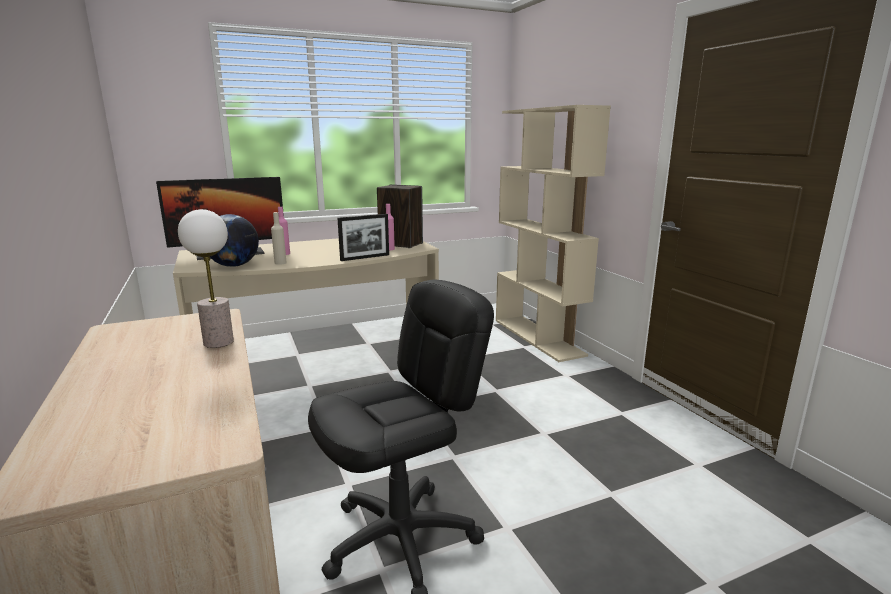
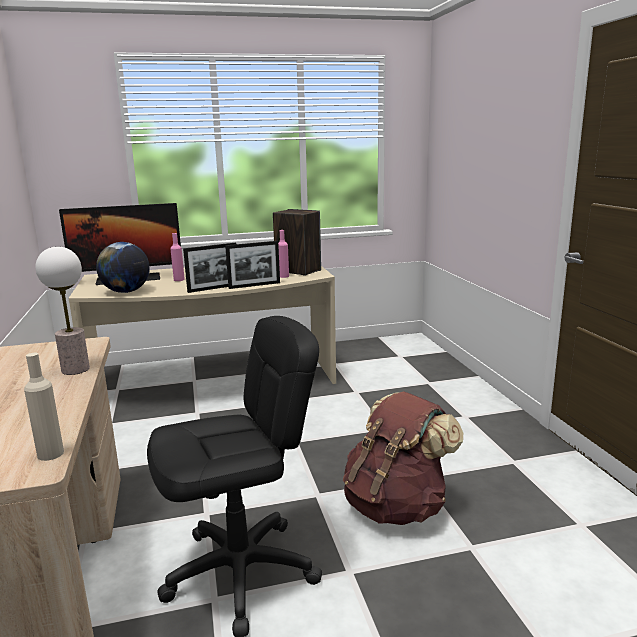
camera: 10 degrees right, 0 degrees up
(280, 263) = (170, 289): beige bottle -> beige bottle (50, 454)
(325, 261) = (213, 288): none -> picture frame
(531, 461) = (396, 506): none -> brown backpack
(538, 337) = (448, 373): beige bookcase -> none

